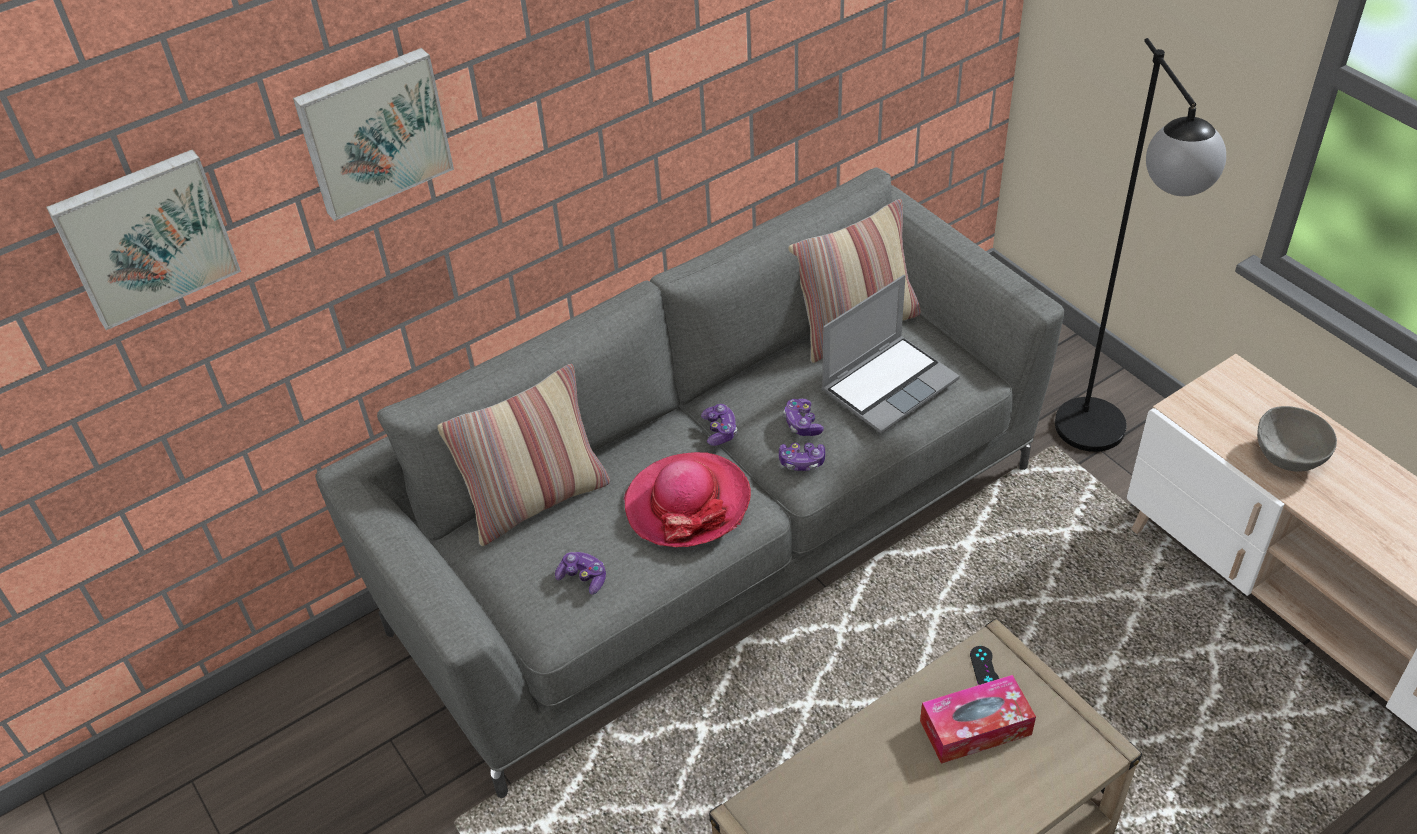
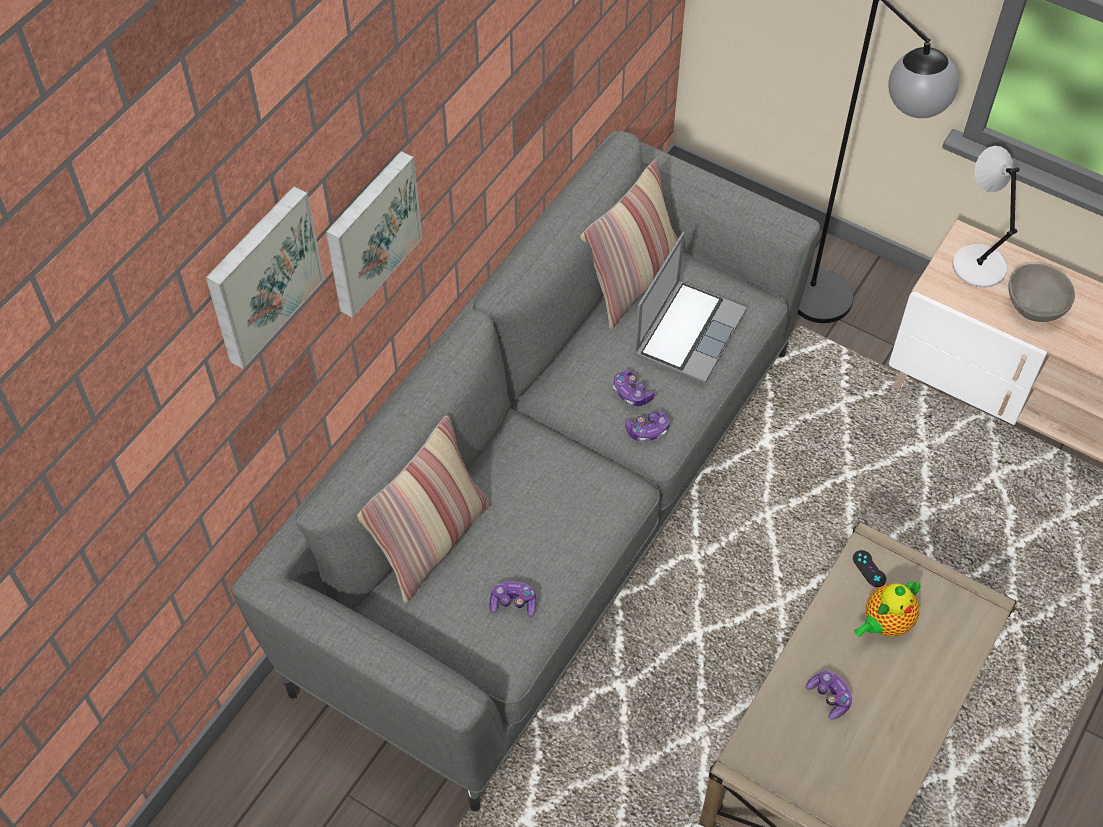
camera: 25 degrees left, 10 degrees up
(145, 236) = (104, 452): picture -> picture (370, 232)
(687, 503) = (569, 502): hat -> none
(720, 430) = (560, 421): game controller -> game controller (829, 697)
(975, 727) = (884, 623): tissue box -> teapot
(1238, 400) = (976, 264): none -> grey table lamp

